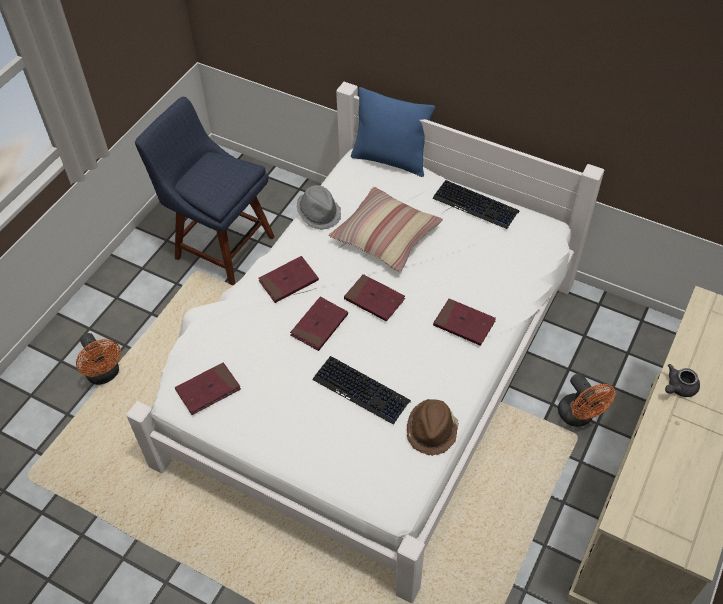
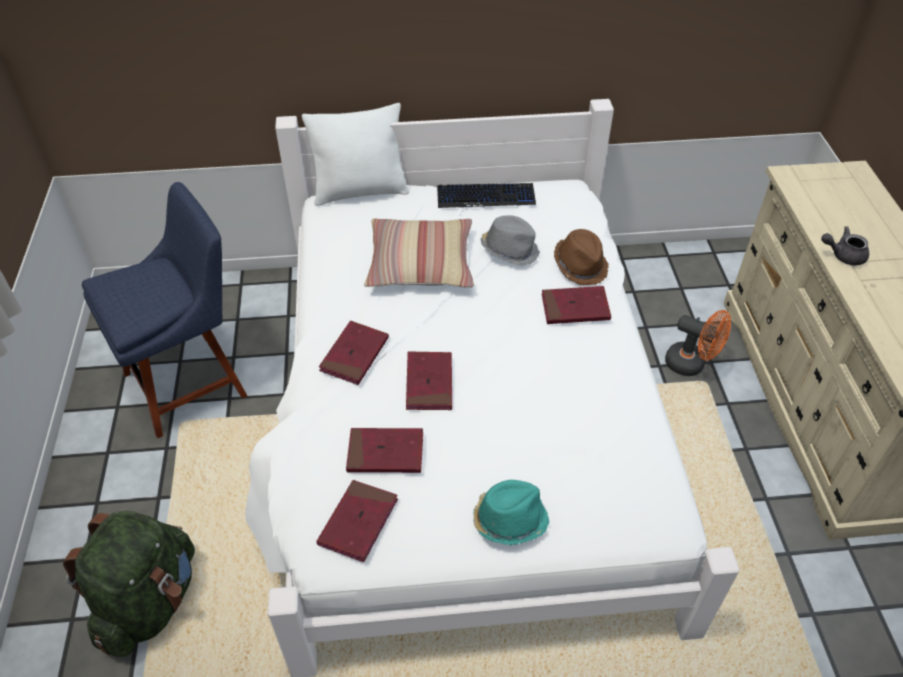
camera: 35 degrees left, 5 degrees down
(105, 375) = (149, 602): orange fan -> green backpack
(220, 245) = (191, 381): blue chair -> blue chair turned 150 degrees clockwise
(295, 440) = (509, 520): none -> turquoise hat
(319, 213) = (328, 272): grey hat -> grey hat (510, 250)
(361, 390) = (533, 426): keyboard -> none
(374, 299) = (465, 328): red book -> red book (385, 453)
(390, 160) = (360, 192): blue pillow -> white pillow
(432, 430) = (638, 426): brown hat -> brown hat (580, 266)
(678, 388) = (843, 255): grey teapot -> grey teapot turned 75 degrees clockwise

